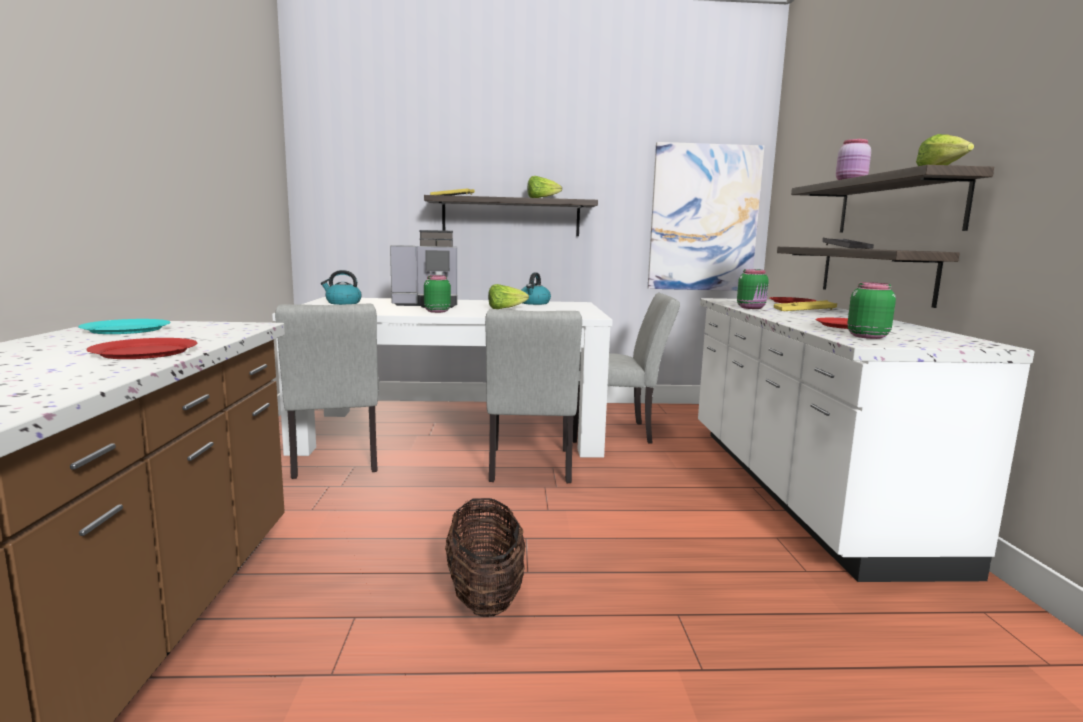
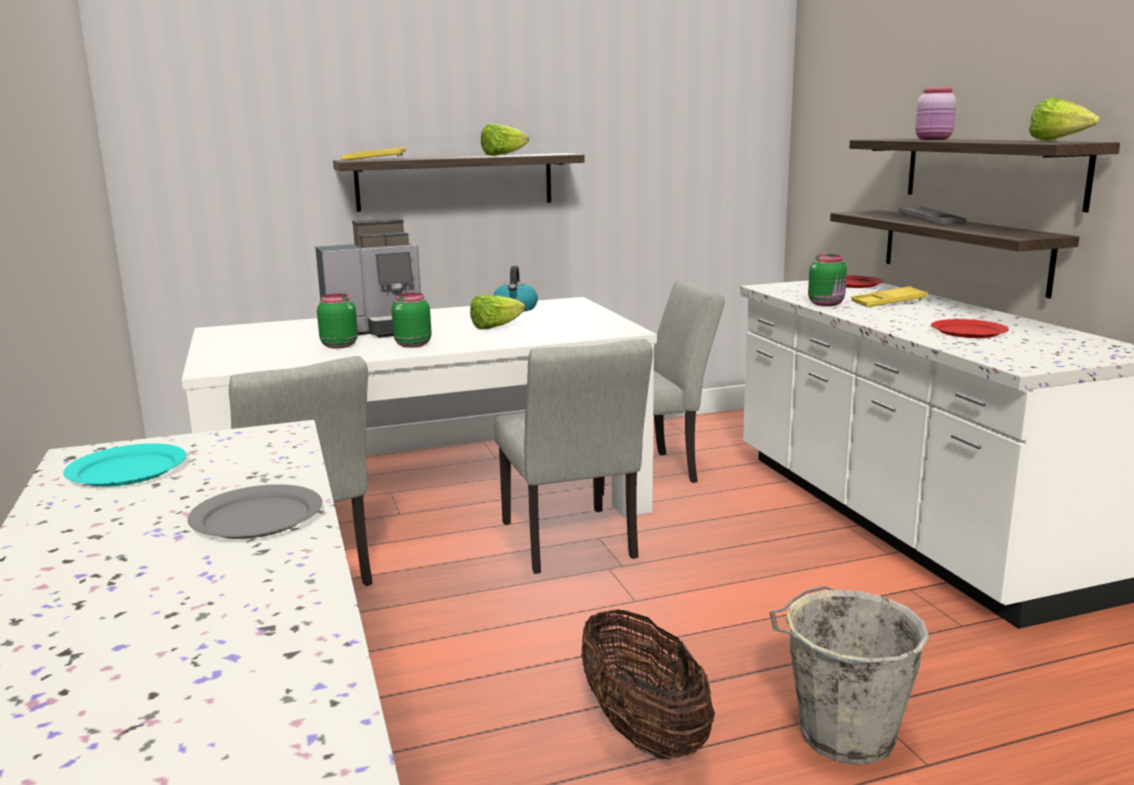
camera: 15 degrees left, 5 degrees up
(145, 352) = (258, 517): red plate -> grey plate
(343, 303) = (249, 340): kettle -> none
(642, 630) = (842, 734): none -> grey bucket
(703, 218) = (711, 166): picture -> none
(866, 336) = (1010, 352): green jar -> green jar (339, 345)

